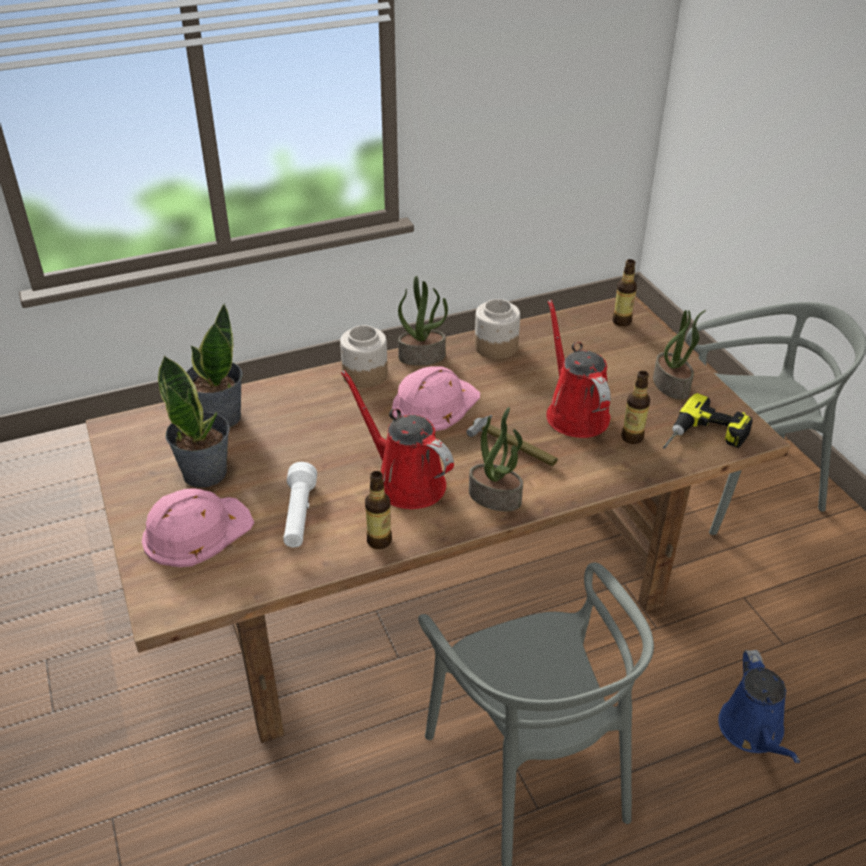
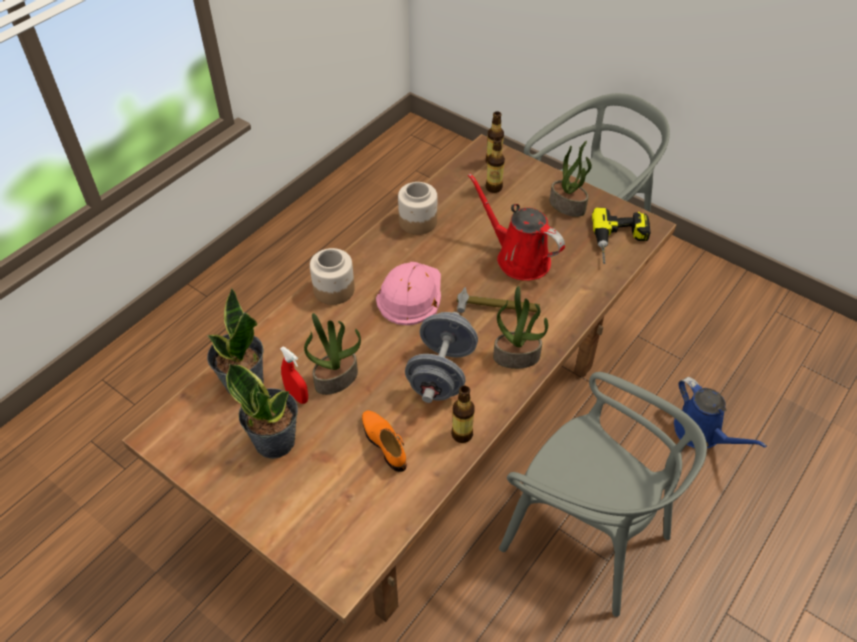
camera: 30 degrees left, 10 degrees up
(196, 531) = (312, 497): pink hard hat -> none
(255, 445) = (297, 396): none -> red spray bottle
(299, 516) = (384, 443): white flashlight -> orange shoe
(405, 481) = (441, 373): red watering can -> grey dumbbell
(422, 356) = (367, 253): potted plant -> potted plant (336, 378)
(632, 437) = (573, 262): bottle -> bottle (494, 188)

